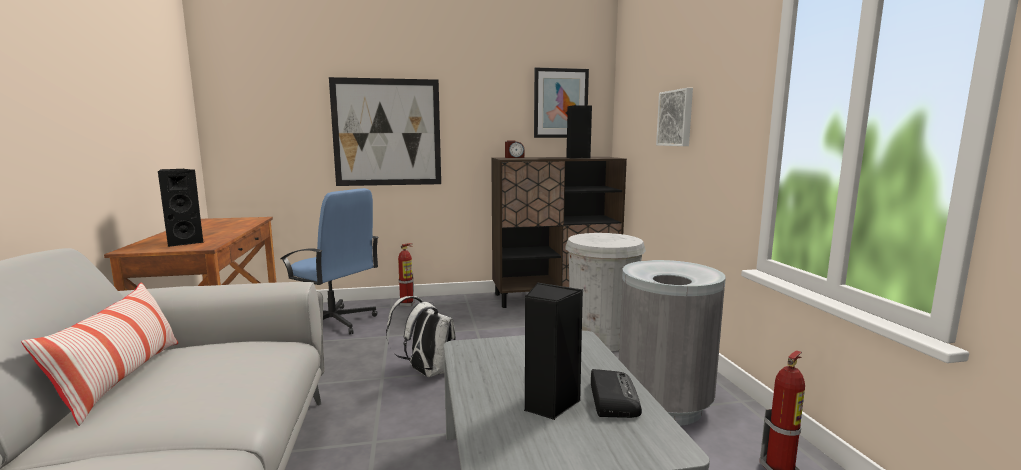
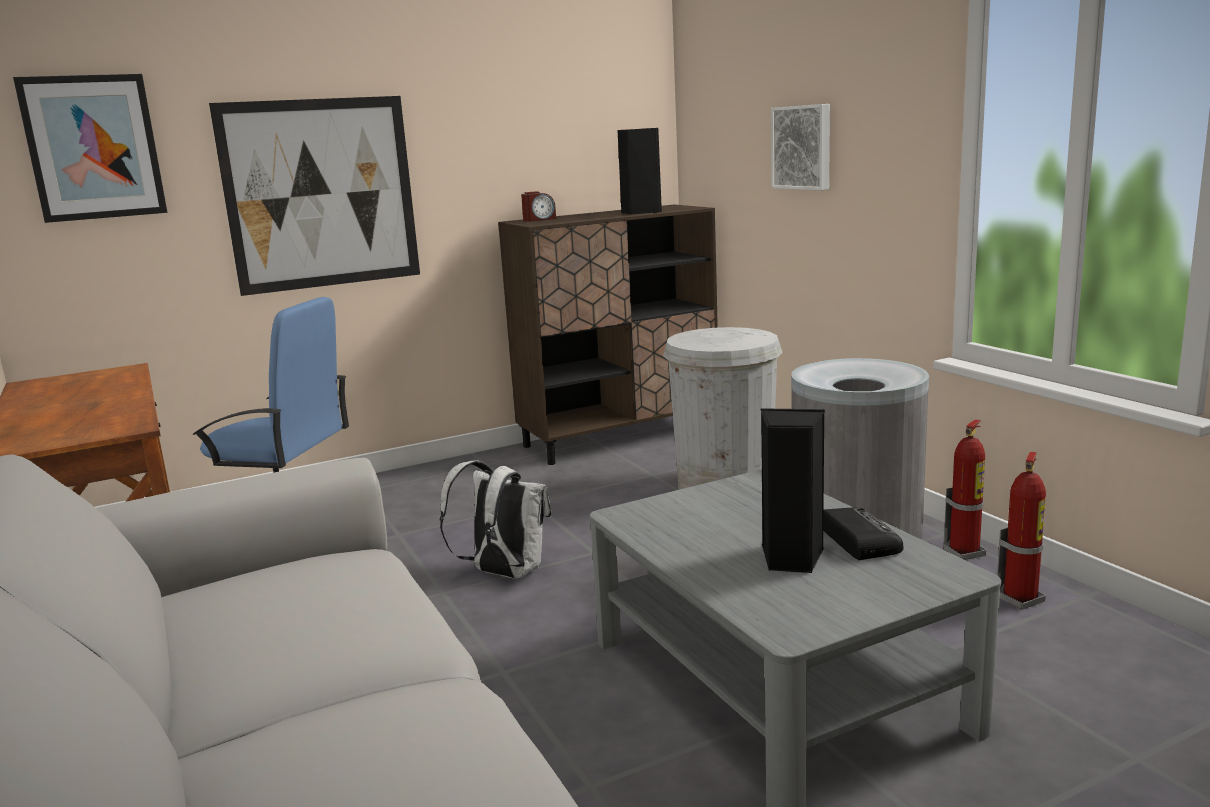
camera: 15 degrees left, 5 degrees up
(122, 379) = (187, 634): pillow -> none
(184, 242) = (78, 425): black speaker -> none
(407, 304) = (388, 482): fire extinguisher -> fire extinguisher (965, 552)
(560, 103) = (597, 123): picture -> picture (93, 147)

